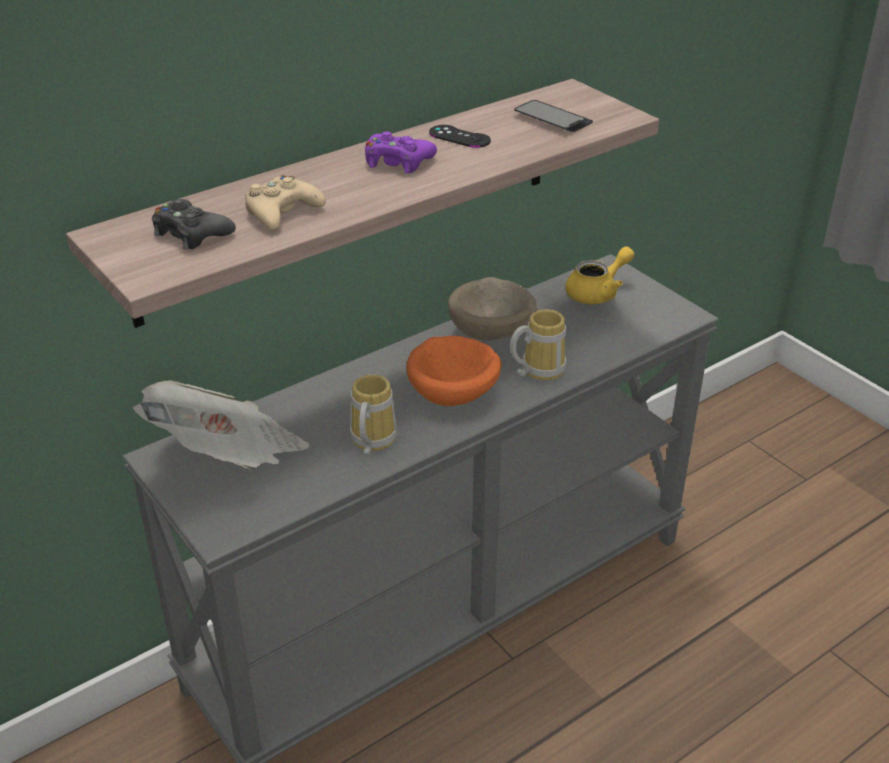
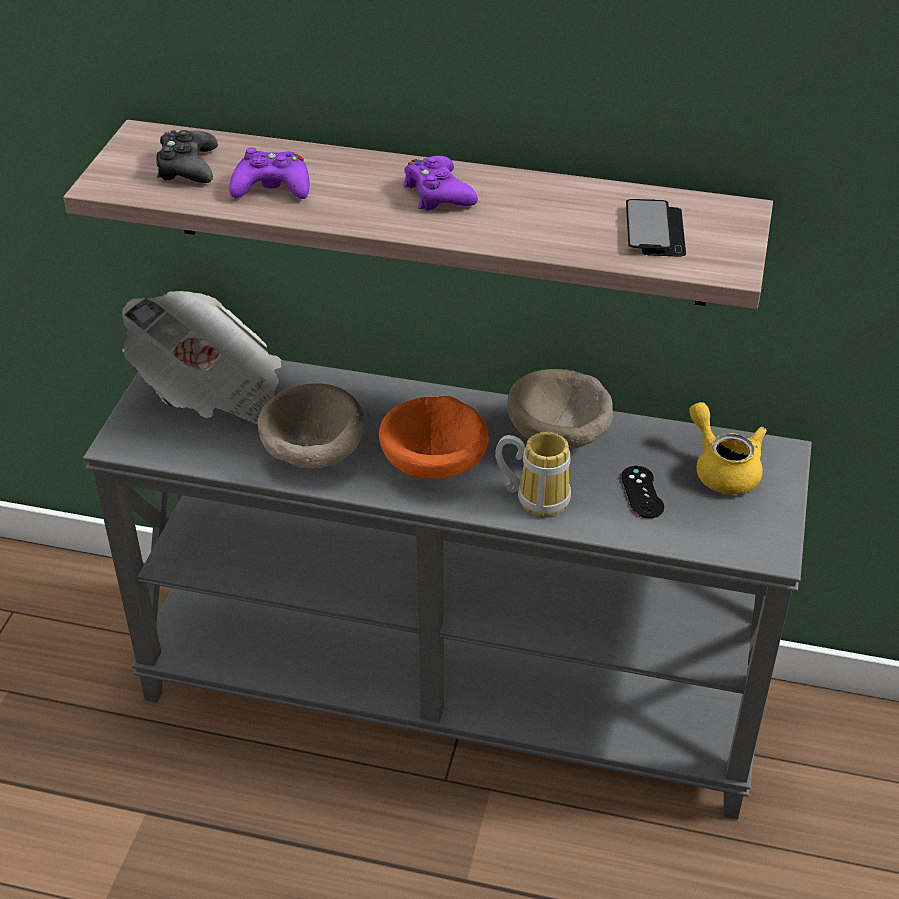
camera: 50 degrees right, 5 degrees up
(282, 212) = (272, 187): beige game controller -> purple game controller
(369, 442) = (312, 454): mug -> beige bowl
(459, 137) = (535, 200): black game controller -> black game controller (642, 492)
(598, 292) = (723, 468): yellow teapot -> yellow teapot turned 135 degrees counterclockwise

